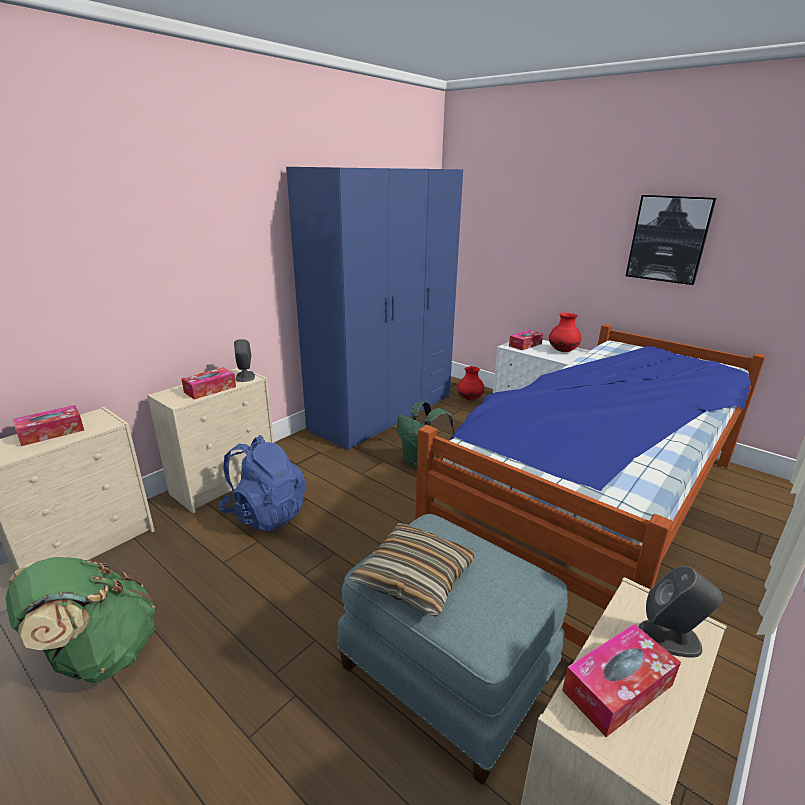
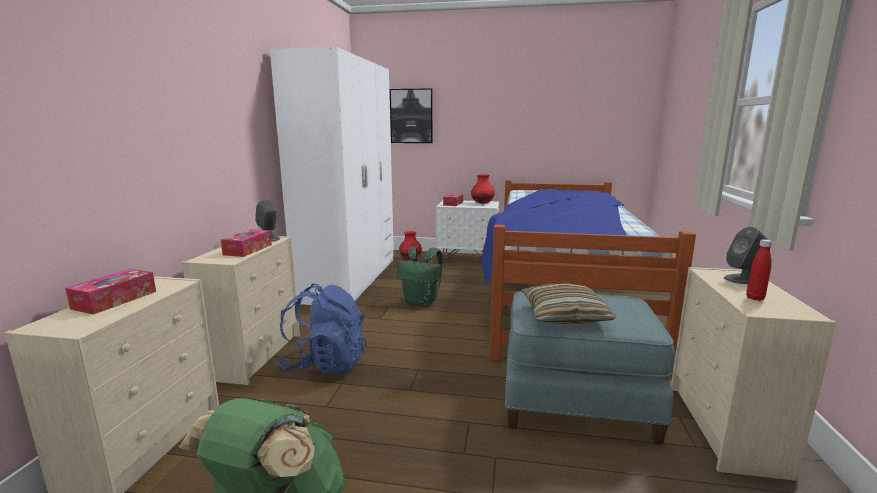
camera: 30 degrees left, 10 degrees down
(383, 412) = (350, 279): blue wardrobe -> white wardrobe
(617, 688) = (755, 298): tissue box -> red bottle
(668, 239) = (539, 115): picture -> picture (411, 116)

